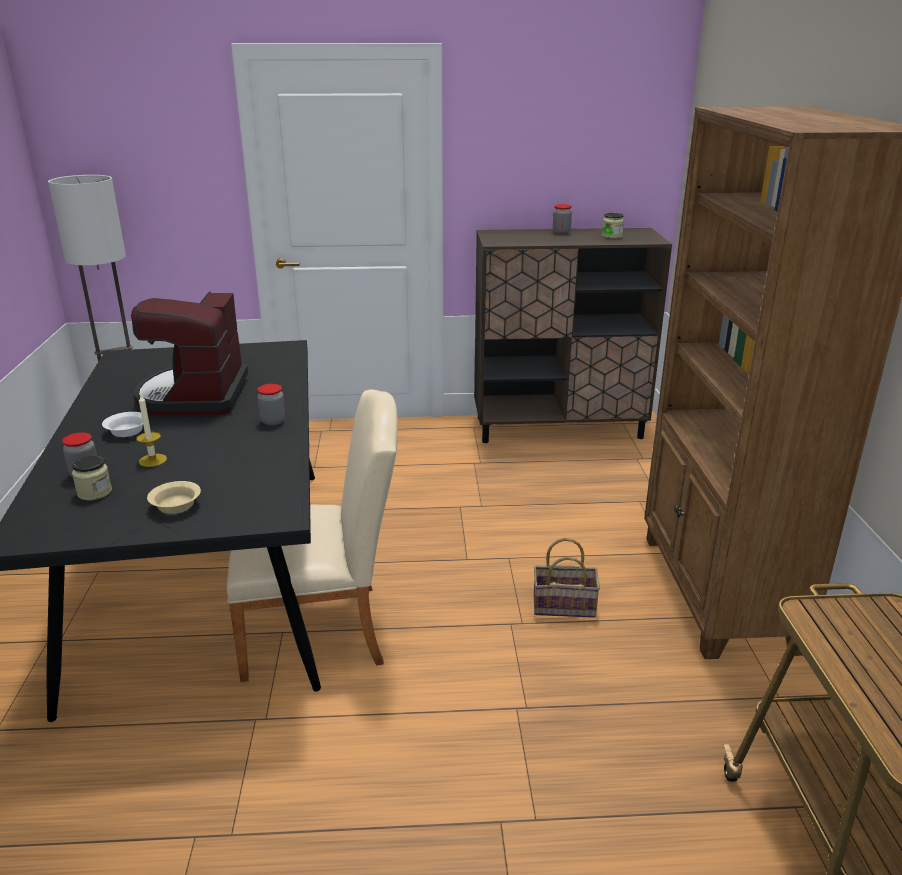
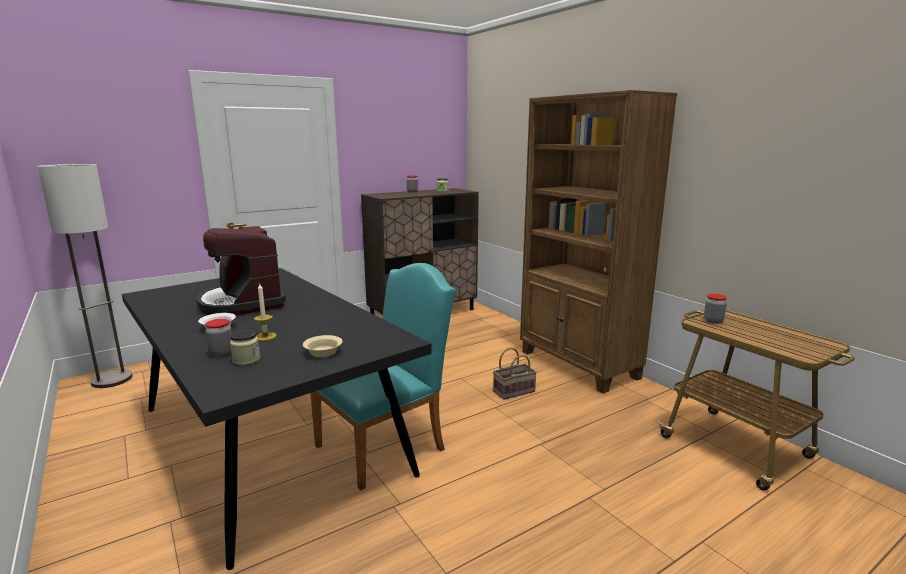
camera: 30 degrees left, 10 degrees down
(273, 421) = (323, 304): jar -> jar (713, 321)
(324, 629) = (387, 444): beige chair -> turquoise chair

